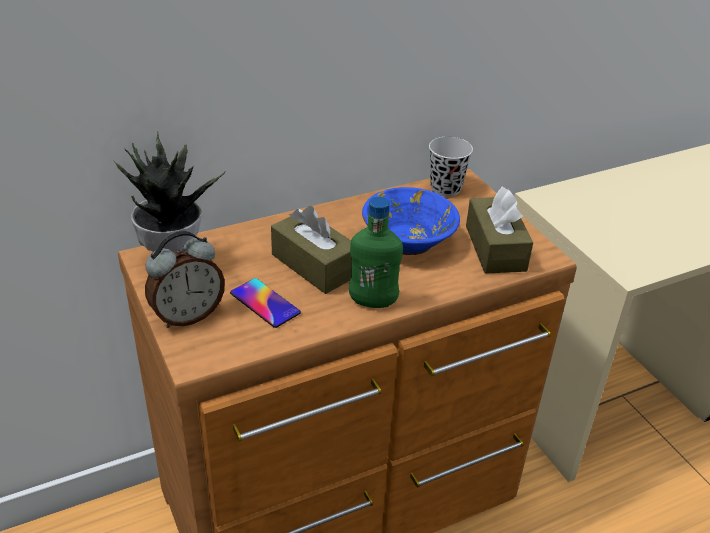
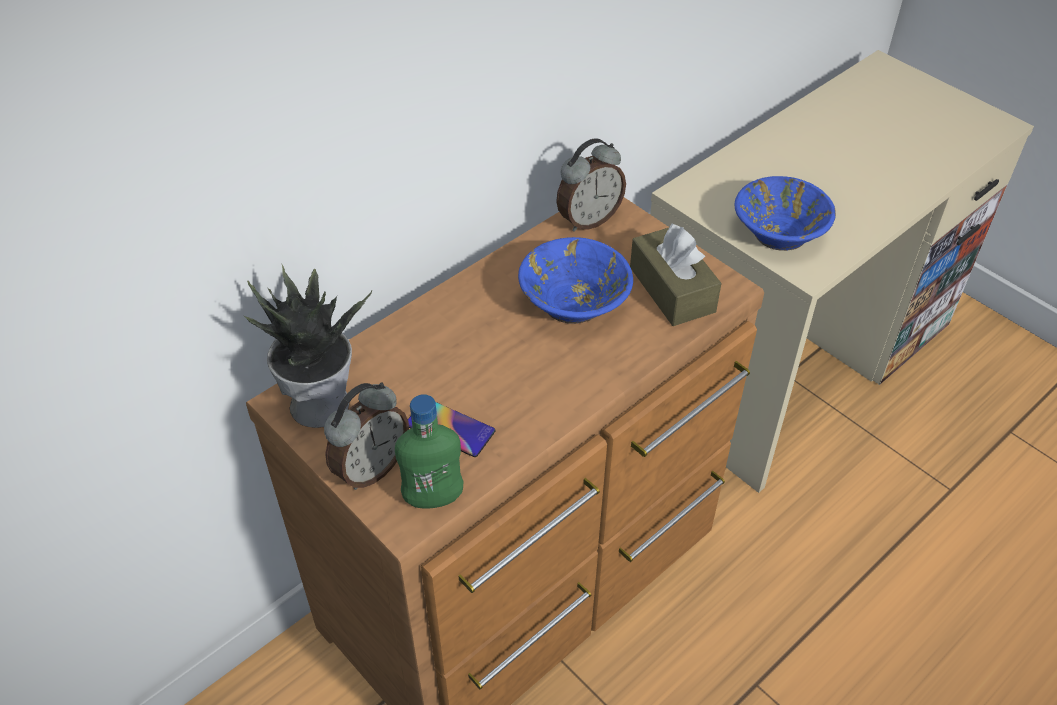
camera: 15 degrees left, 10 degrees up
(314, 265) = (483, 363): brown tissue box -> none
(373, 301) = (567, 395): green bottle -> green bottle (433, 498)
(445, 188) = (588, 219): black cup -> alarm clock
(614, 240) = (779, 232): none -> blue bowl

